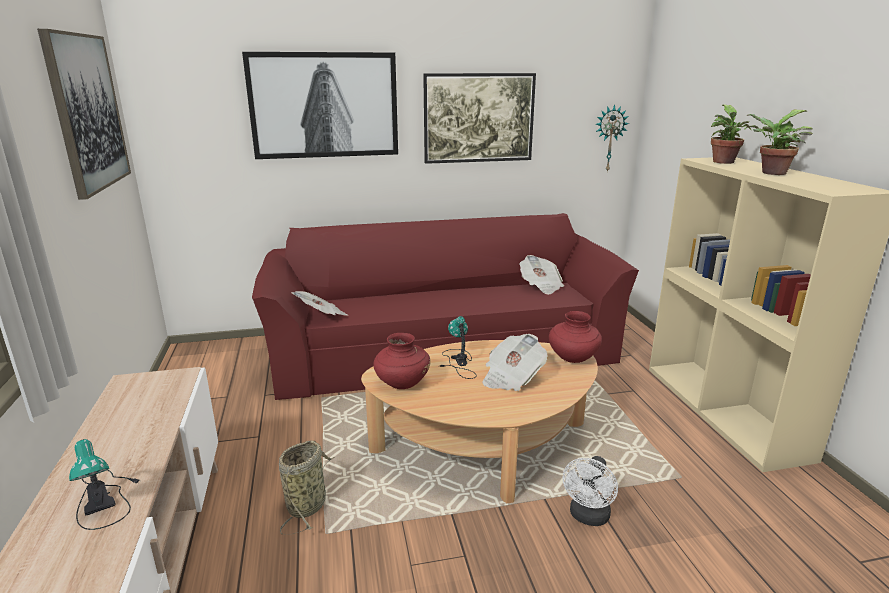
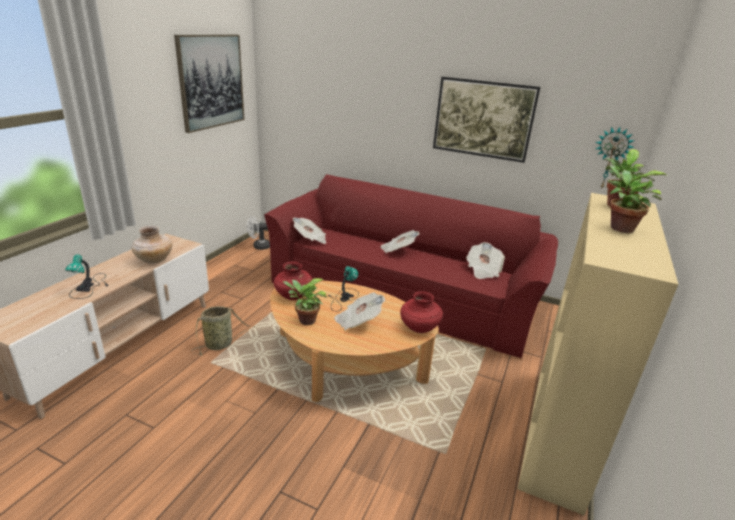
camera: 35 degrees right, 5 degrees up
(159, 415) = (154, 260): none -> beige vase
(324, 105) = (367, 92): picture -> none
(438, 294) = (398, 250): none -> newspaper
(459, 402) = (305, 321): none -> potted plant
(588, 517) = (347, 436): white fan -> white fan (259, 247)

